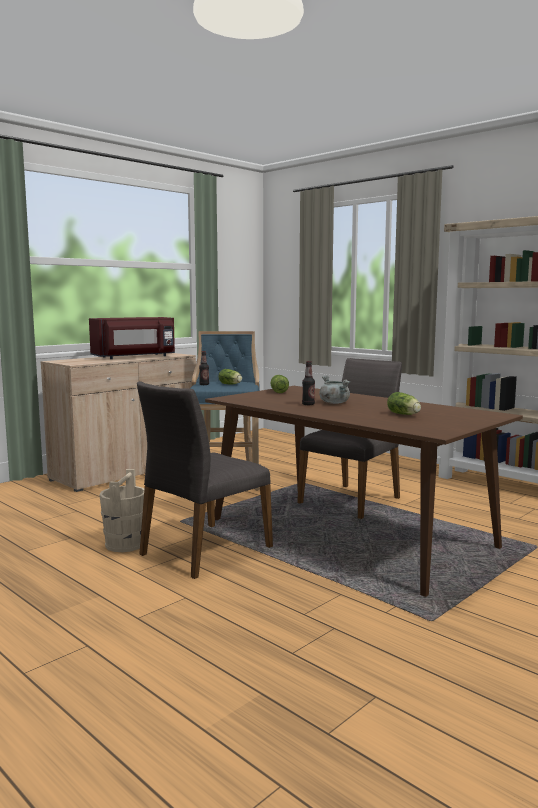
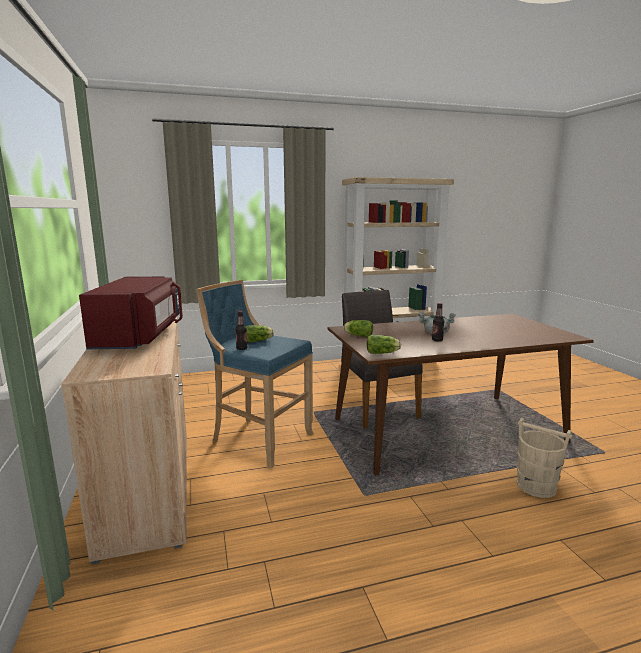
camera: 60 degrees left, 5 degrees up
(125, 544) = (410, 546): beige bucket -> beige bucket (535, 486)
(204, 551) = (452, 502): grey chair -> none
(404, 414) = (500, 330): lettuce -> lettuce (383, 353)

